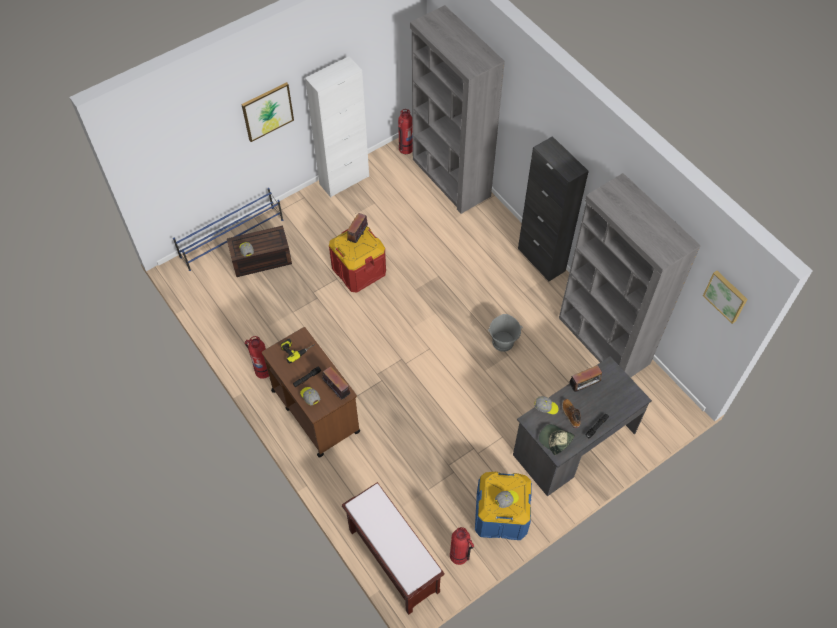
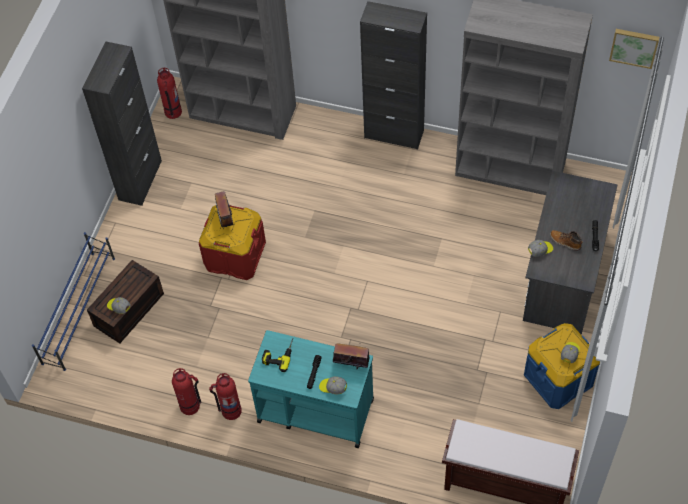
camera: 35 degrees left, 0 degrees up
(267, 111) = (62, 146): picture -> none
(315, 410) = (314, 410): brown cart -> turquoise cart
(344, 180) = (140, 180): white cabinet -> black cabinet
(459, 556) = (555, 438): fire extinguisher -> fire extinguisher (190, 406)
(503, 342) = (427, 230): grey bucket -> none
(555, 440) = (572, 272): cap -> none
(584, 386) = (554, 210): radio -> none

